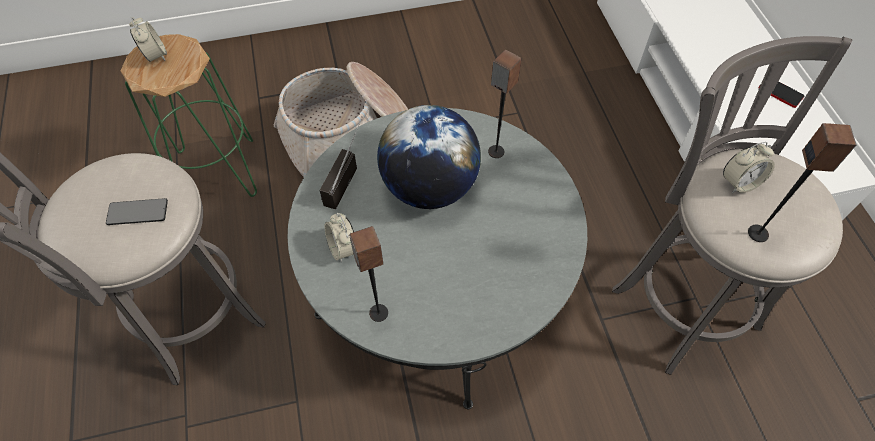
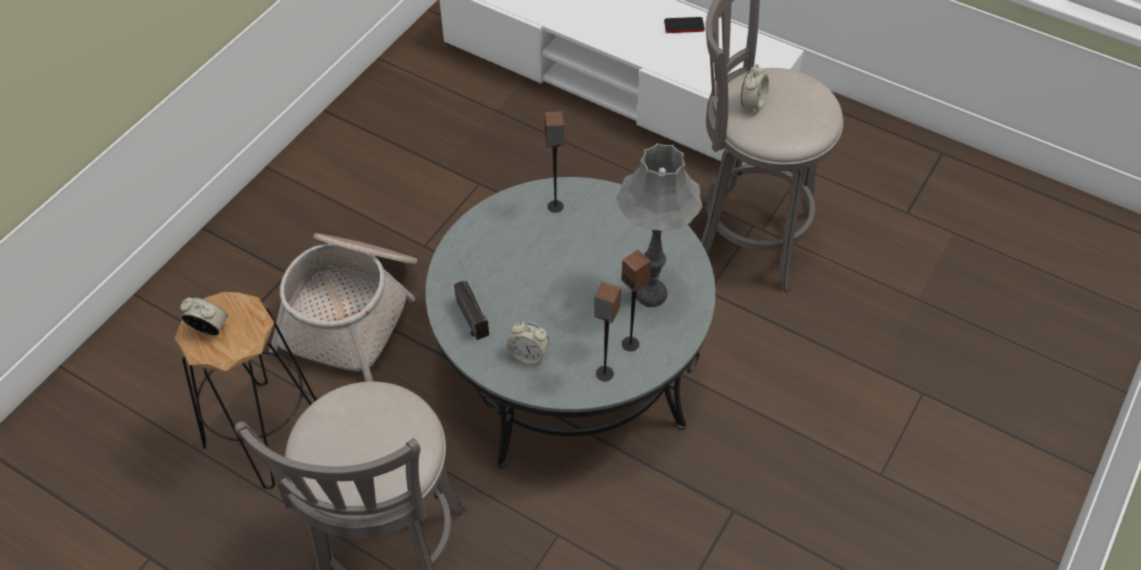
camera: 45 degrees left, 5 degrees down
(137, 212) = (387, 429): phone -> none
(217, 172) = (265, 434): green stool -> black stool
(429, 187) = (538, 267): globe -> none
(489, 280) = (651, 294): none -> grey table lamp
(758, 233) = (793, 127): speaker -> speaker (630, 343)

